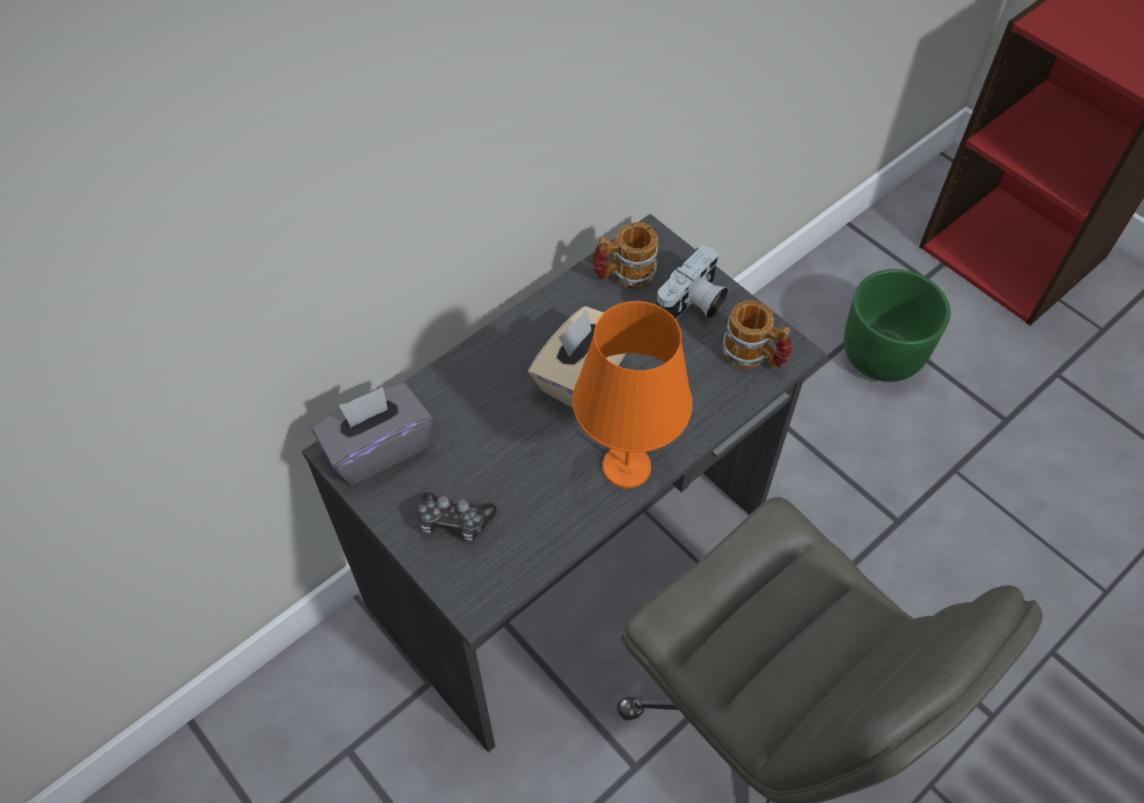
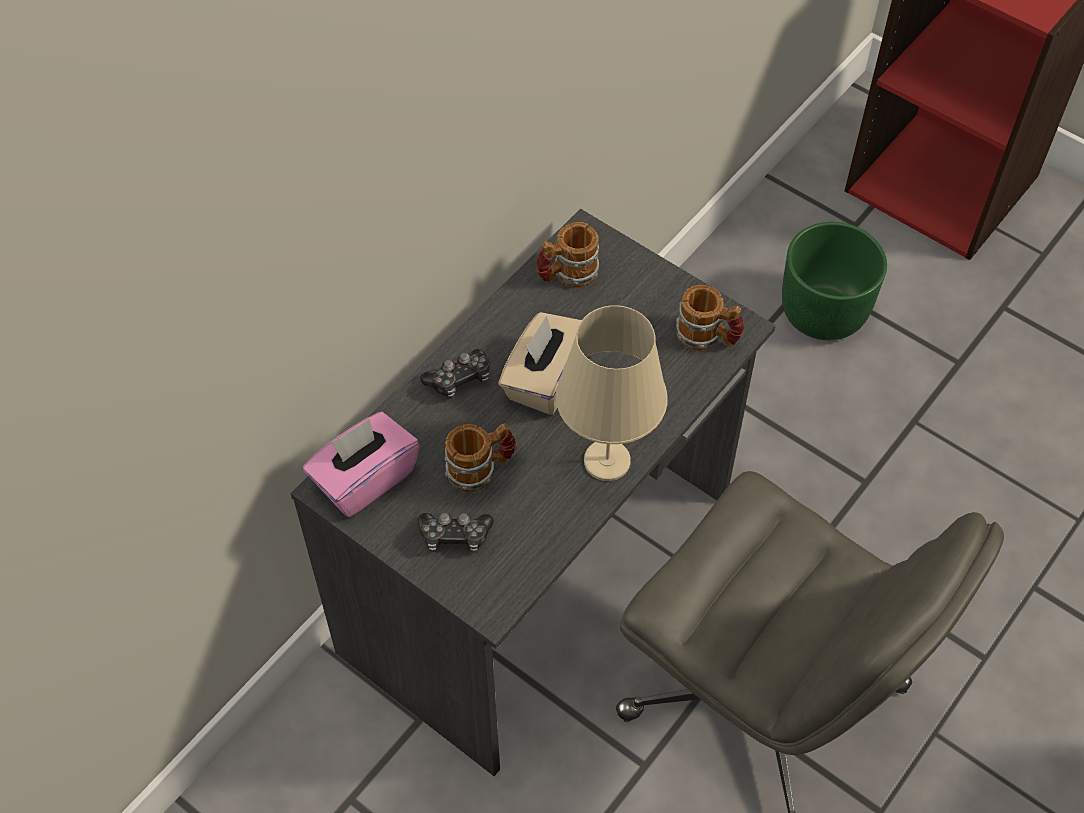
camera: 10 degrees left, 0 degrees up
(378, 448) = (364, 479): grey tissue box -> pink tissue box
(495, 363) = (459, 379): none -> game controller
(496, 456) = (480, 469): none -> mug
(626, 466) = (607, 460): orange table lamp -> beige table lamp
(692, 305) = (640, 296): camera -> none

